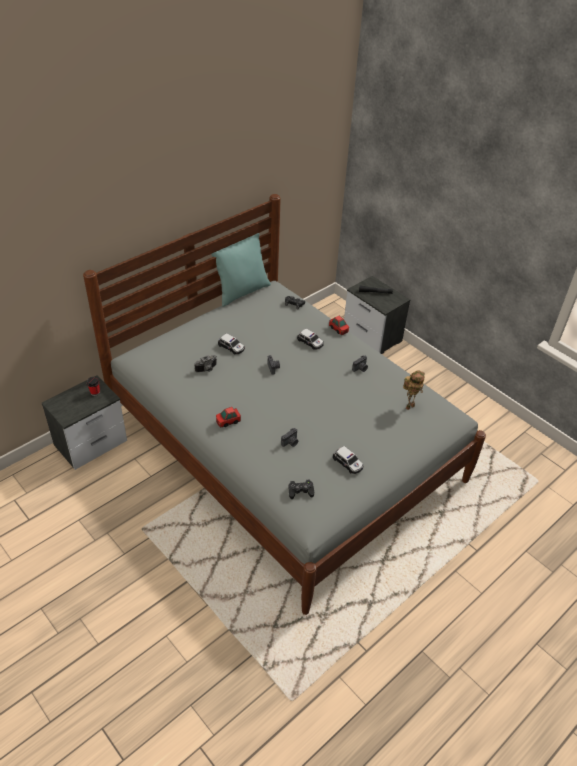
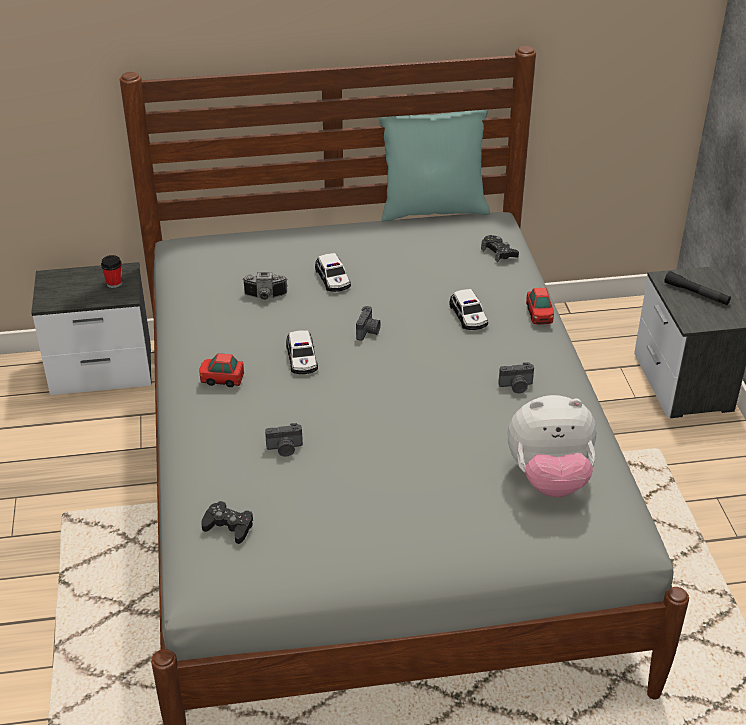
camera: 35 degrees right, 5 degrees down
(348, 463) = (348, 519): toy car -> toy car (302, 359)
(409, 406) = (549, 479): toy robot -> plush toy

